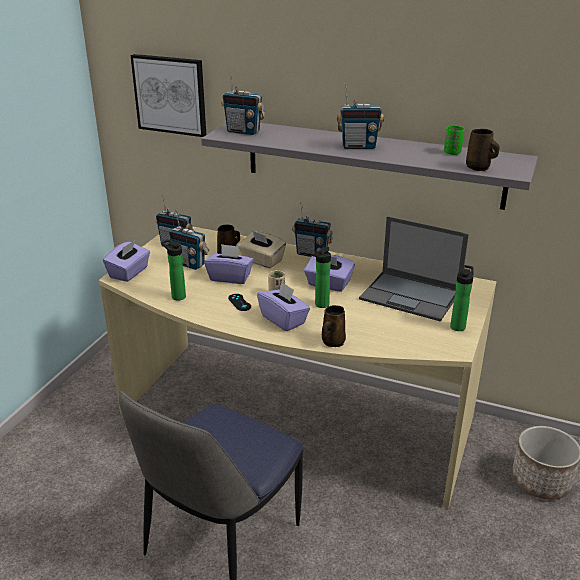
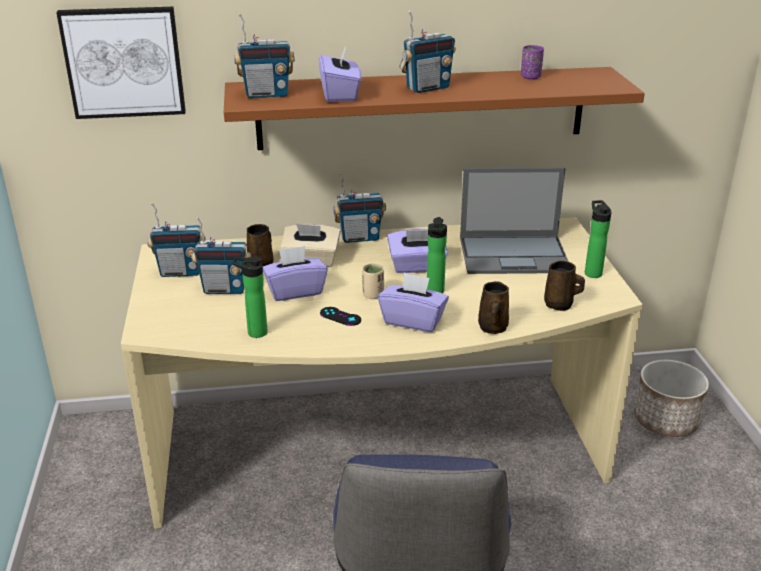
camera: 30 degrees left, 0 degrees up
(129, 273) = (155, 322): purple tissue box -> purple tissue box (340, 94)
(372, 163) = (422, 108): grey shelf -> brown shelf
(452, 152) = (530, 77): green cup -> purple cup
(479, 168) = (580, 88): brown mug -> brown mug (560, 305)

